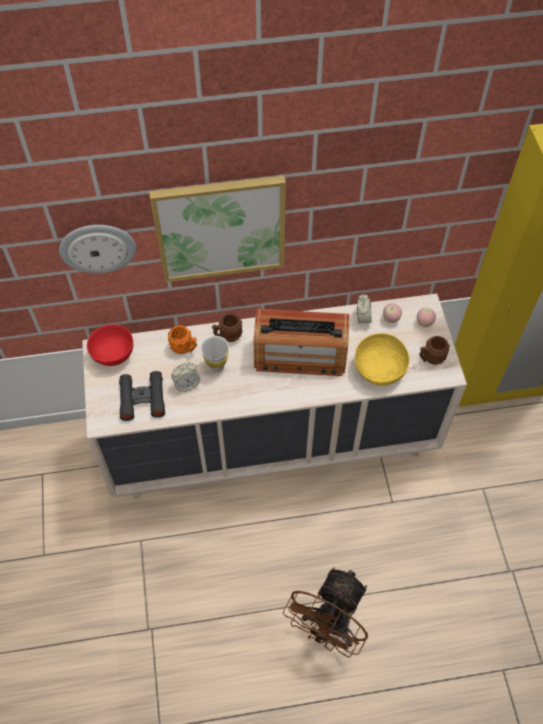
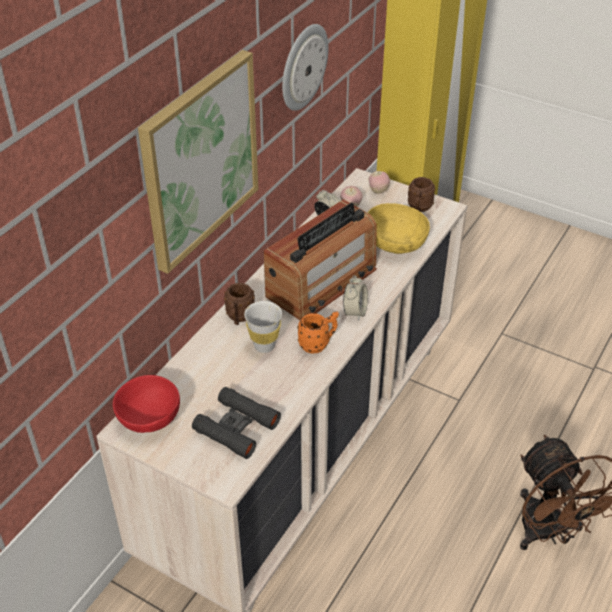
camera: 50 degrees left, 15 degrees down
(97, 247) = (95, 255): wall clock -> wall clock (302, 67)
(185, 348) = (214, 357): orange mug -> orange mug (318, 344)
(186, 384) = (260, 381): alarm clock -> alarm clock (355, 312)

